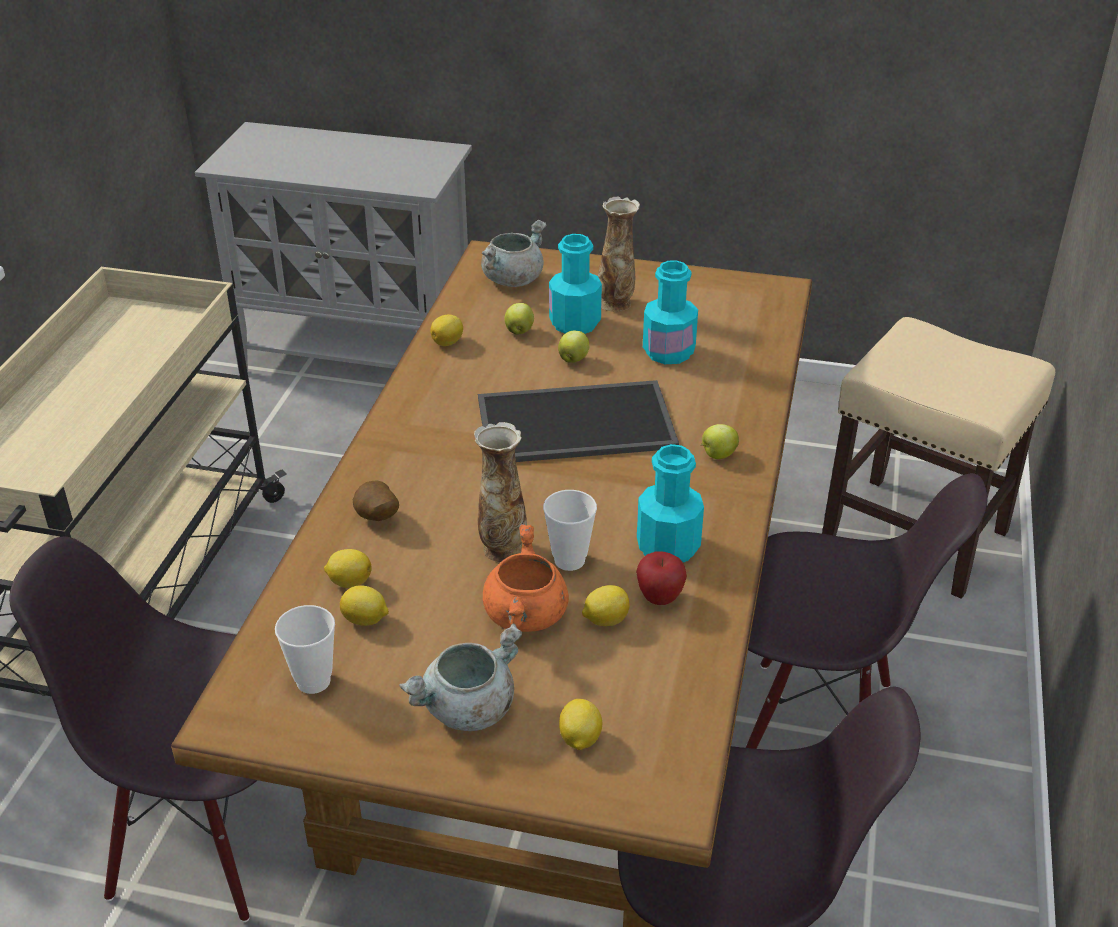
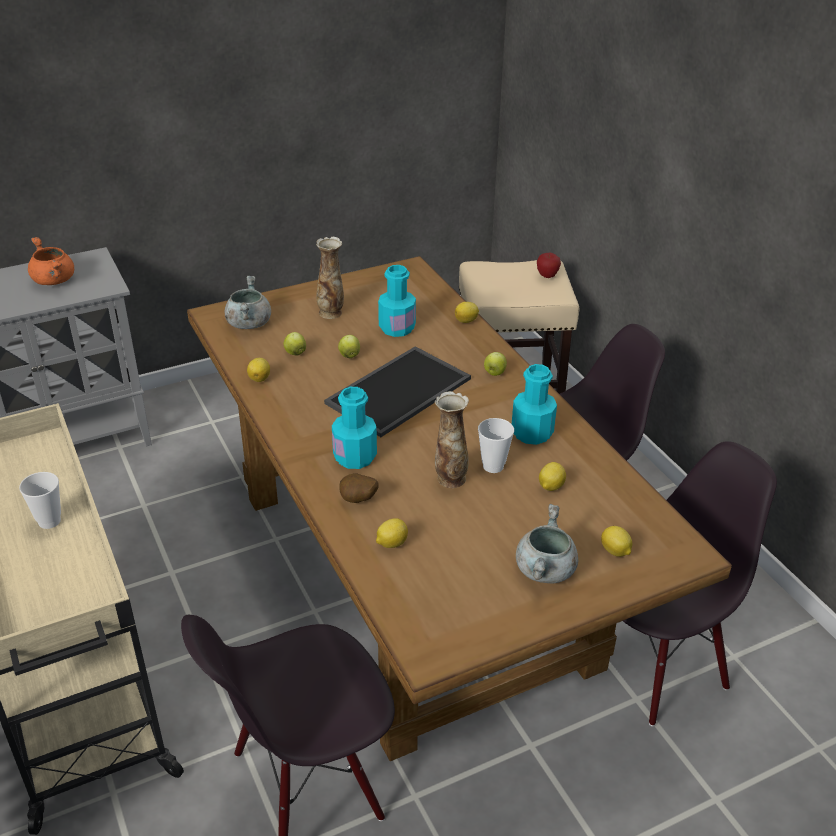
camera: 40 degrees left, 0 degrees up
(313, 681) = (446, 607): cup -> cup (49, 521)
(365, 620) = (429, 558): lemon -> lemon (466, 321)
(527, 617) = (510, 507): orange cooking pot -> orange cooking pot (55, 281)
(575, 323) = (322, 334): turquoise bottle -> turquoise bottle (355, 457)
(659, 598) = (561, 461): apple -> apple (547, 276)

